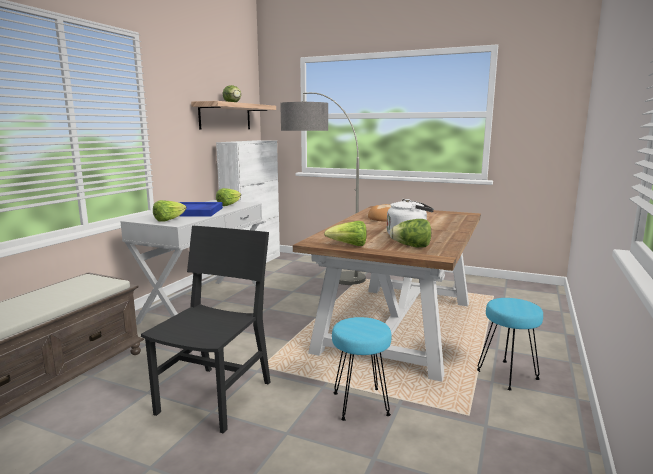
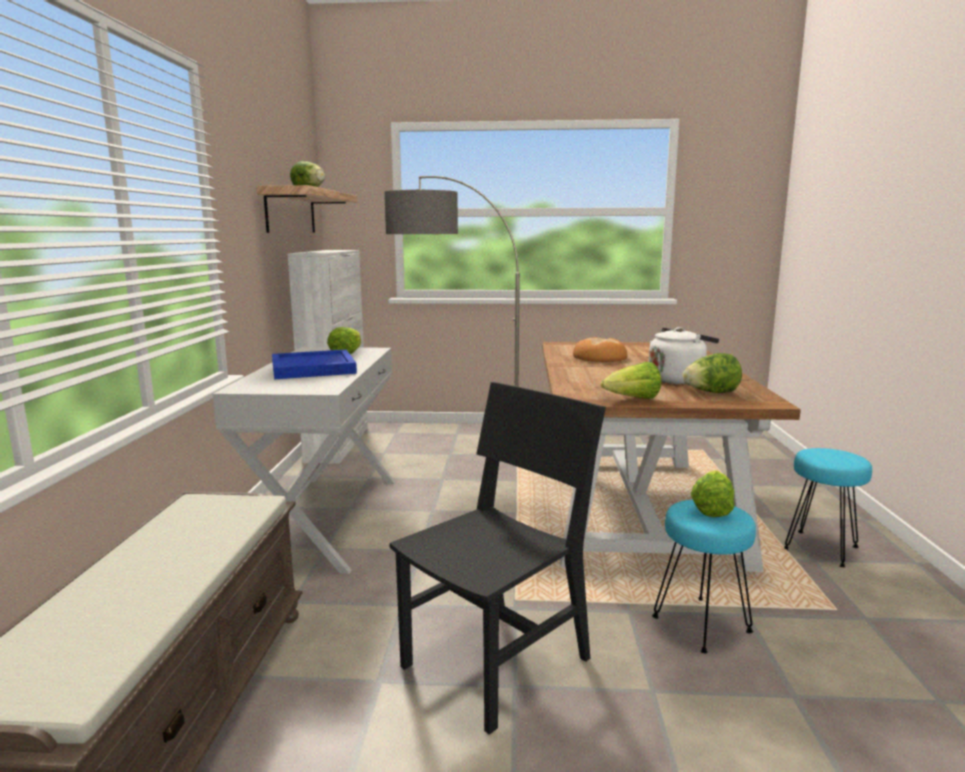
camera: 20 degrees left, 0 degrees up
(169, 220) = (300, 385): lettuce -> lettuce (711, 509)
(215, 397) = (496, 662): black chair -> black chair turned 45 degrees clockwise

